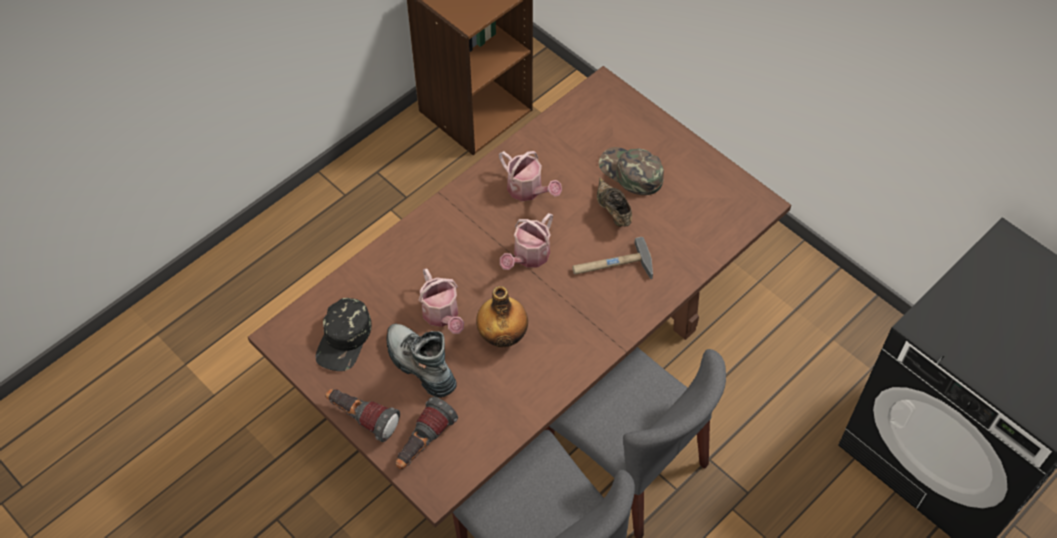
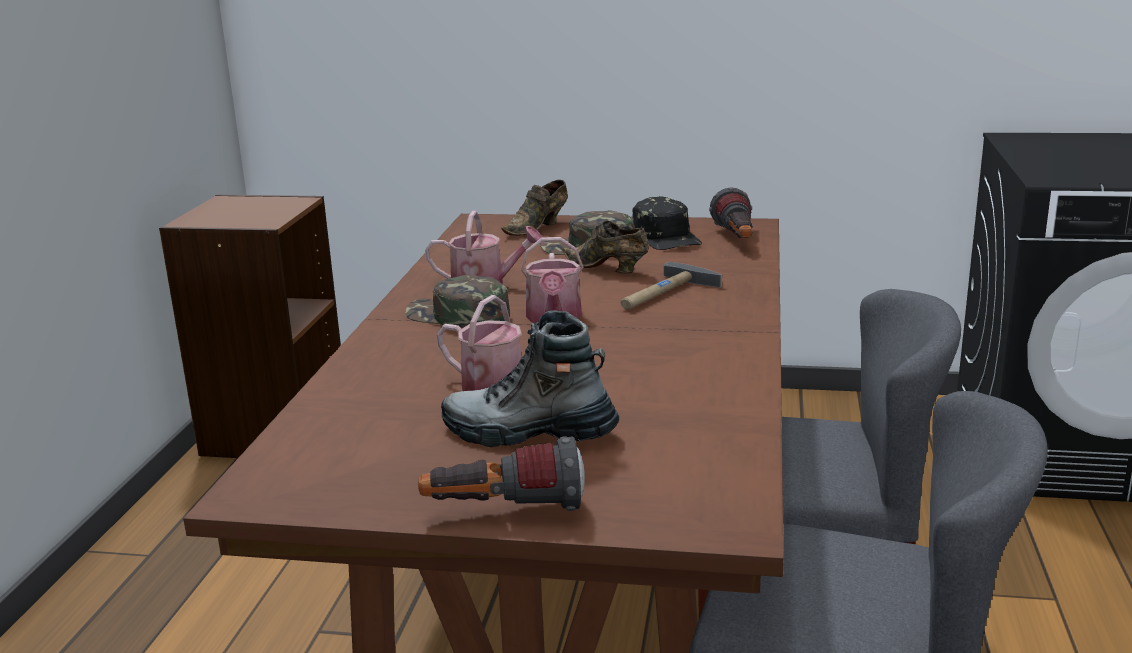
camera: 35 degrees left, 35 degrees down
(344, 339) = (373, 456): black cap -> black cap (666, 237)
(423, 443) = (641, 492): flashlight -> flashlight (736, 240)
(484, 220) = (457, 316): none -> green cap
(503, 336) = (611, 373): bottle -> none
(628, 122) = (538, 228): none -> brown shoe

